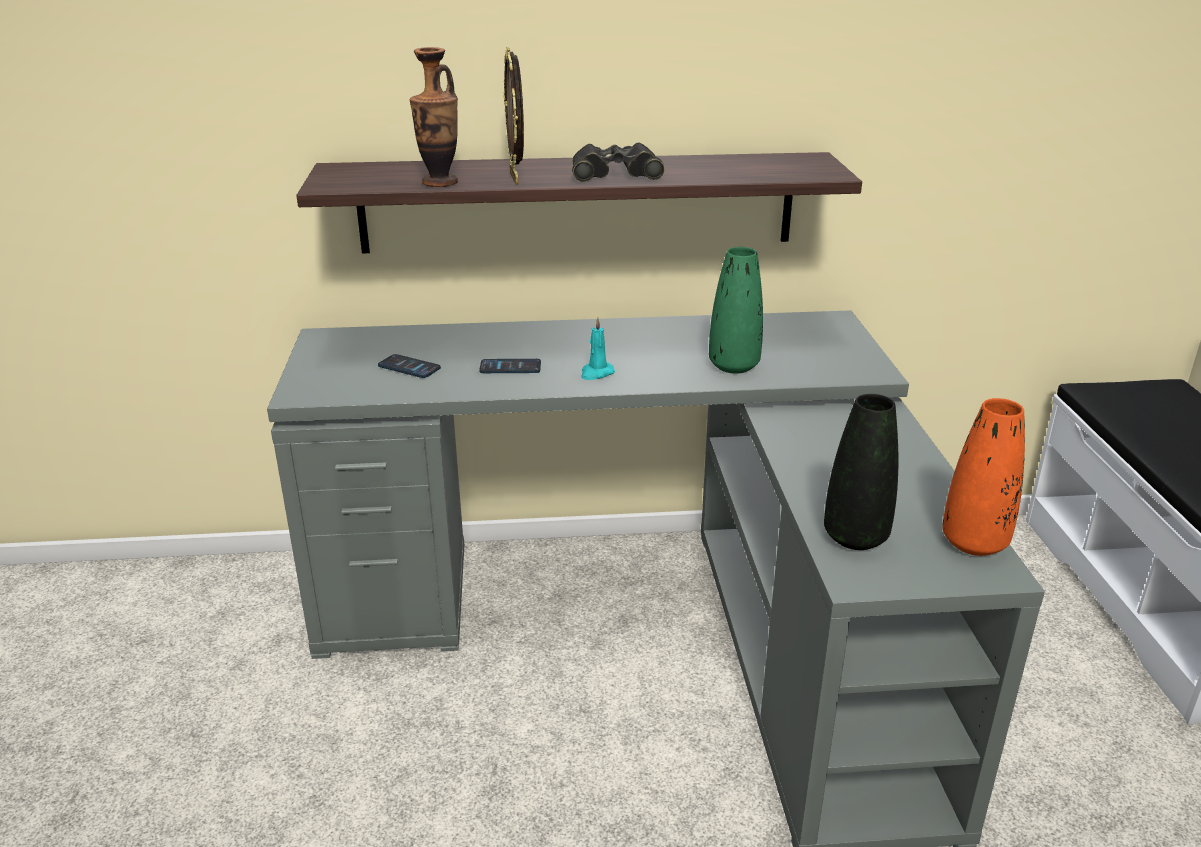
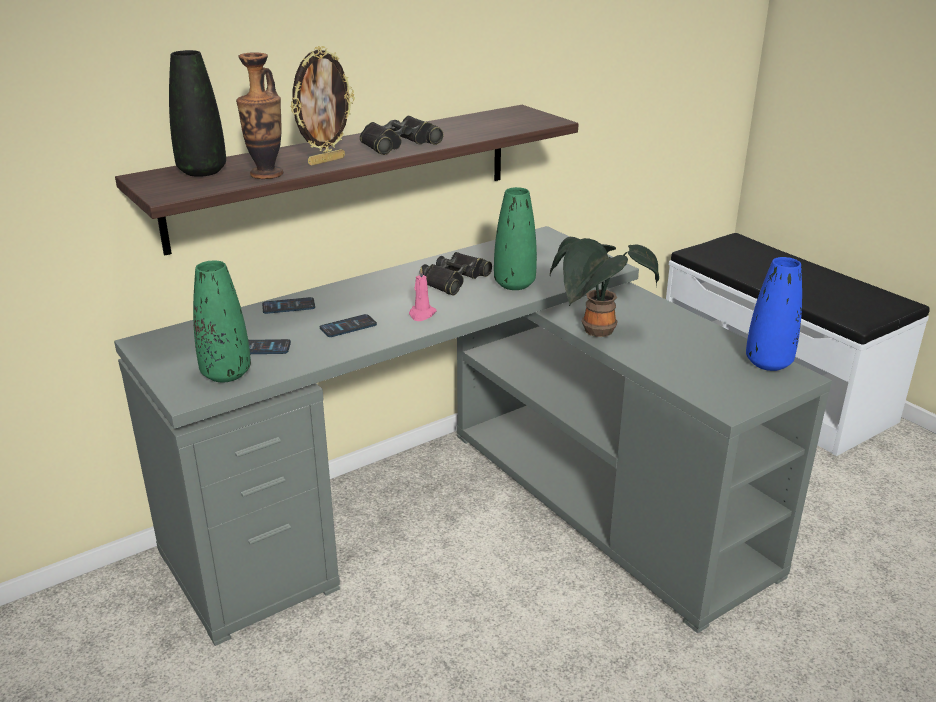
camera: 30 degrees left, 0 degrees up
(352, 383) = (226, 374): none -> green vase
(479, 334) = (288, 306): none -> phone
(516, 178) = (326, 161): picture frame -> picture frame turned 90 degrees counterclockwise
(596, 373) = (421, 314): turquoise candle -> pink candle
(672, 346) = (454, 280): none -> black binoculars
(788, 446) = (597, 333): none -> potted plant
(855, 537) = (701, 381): black vase -> black vase (202, 171)
(974, 543) = (768, 363): orange vase -> blue vase

